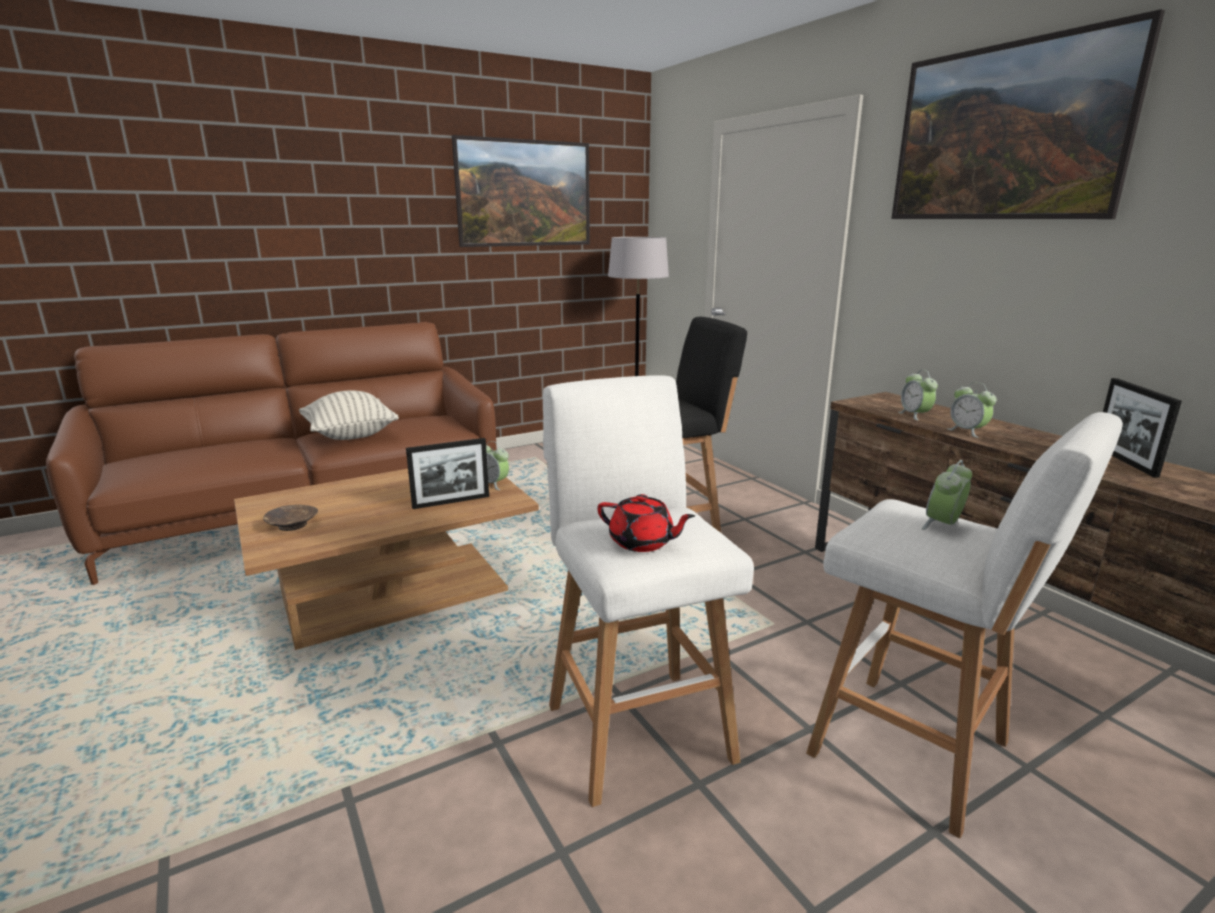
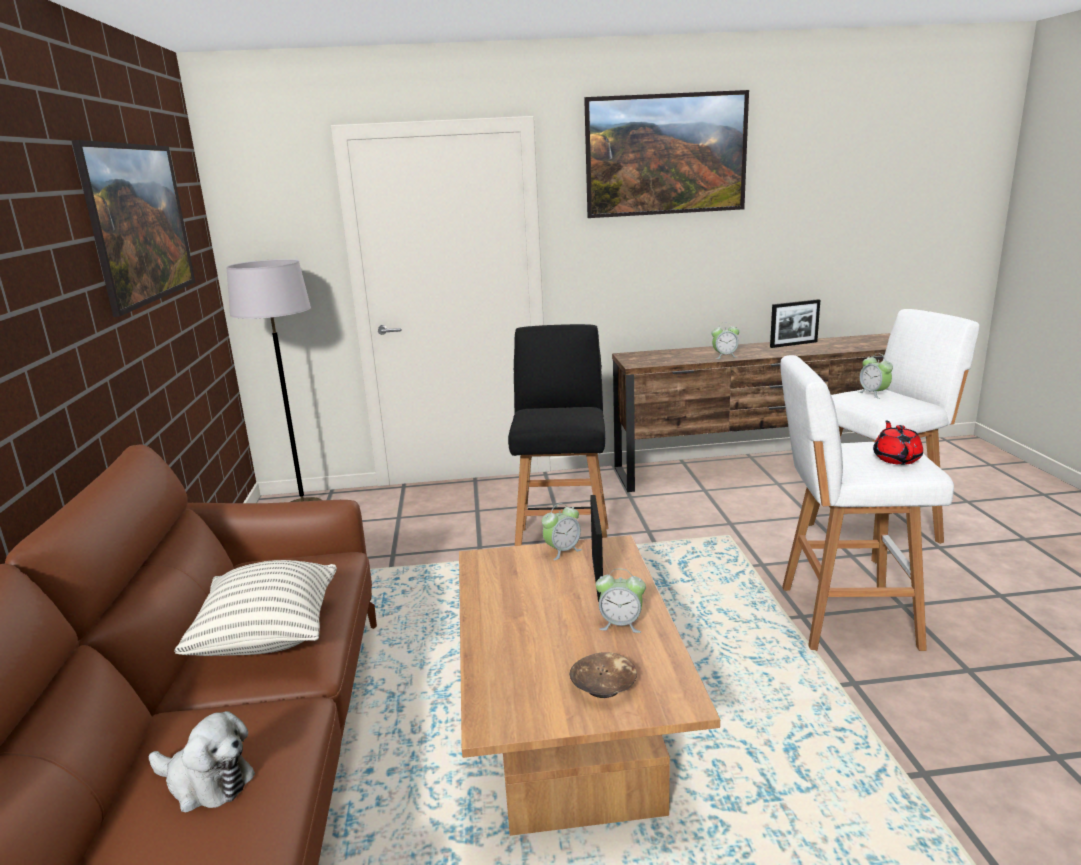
camera: 65 degrees left, 0 degrees up
(218, 453) = (206, 782): none -> plush toy
(642, 542) = (896, 458): red teapot -> red teapot turned 45 degrees counterclockwise
(915, 415) = (680, 358): alarm clock -> alarm clock (621, 624)
(1124, 460) = (793, 344): picture frame -> picture frame turned 45 degrees counterclockwise

